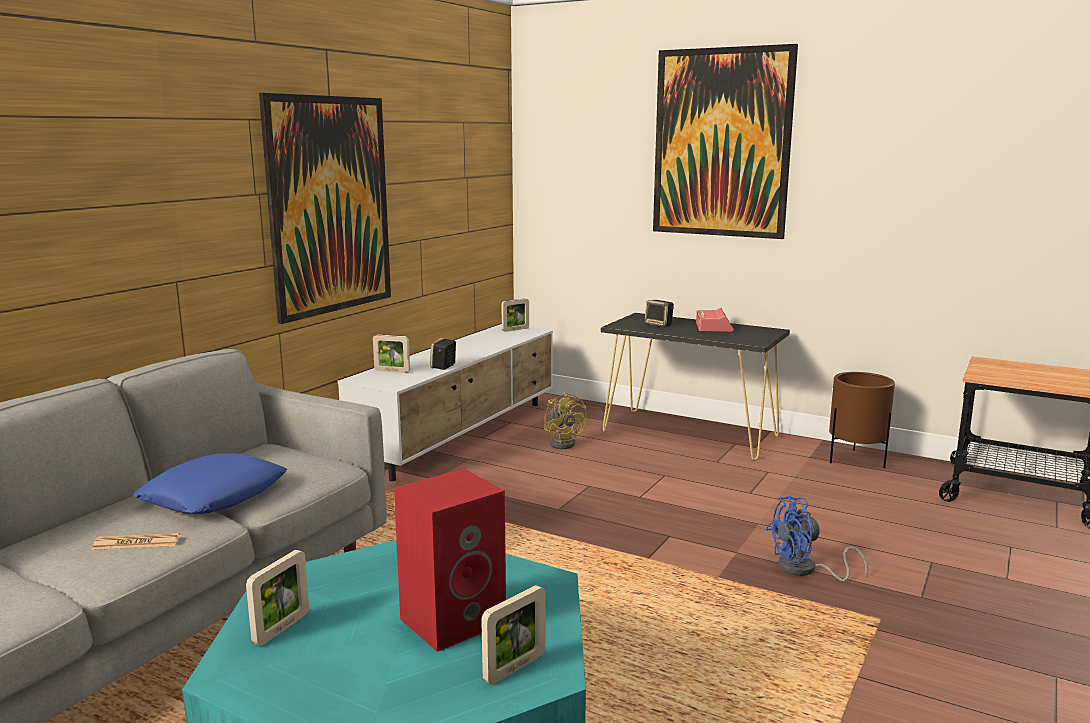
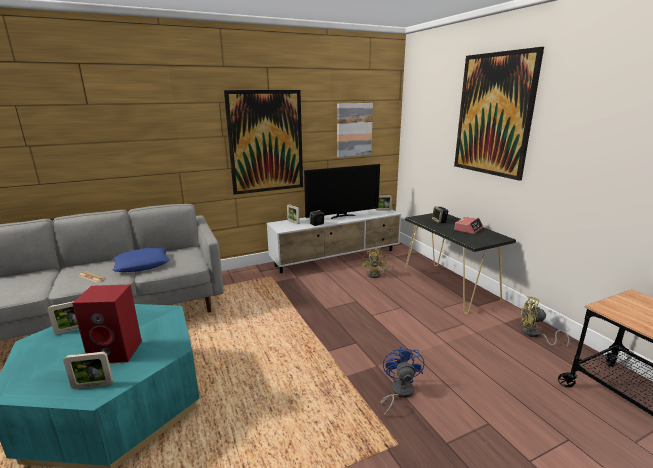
camera: 35 degrees right, 5 degrees up
(455, 178) = (354, 130): none -> picture
(464, 348) = (342, 216): none -> television
(805, 570) = (398, 392): blue fan -> blue fan turned 75 degrees clockwise
(856, 460) = (534, 334): brown planter -> yellow fan

